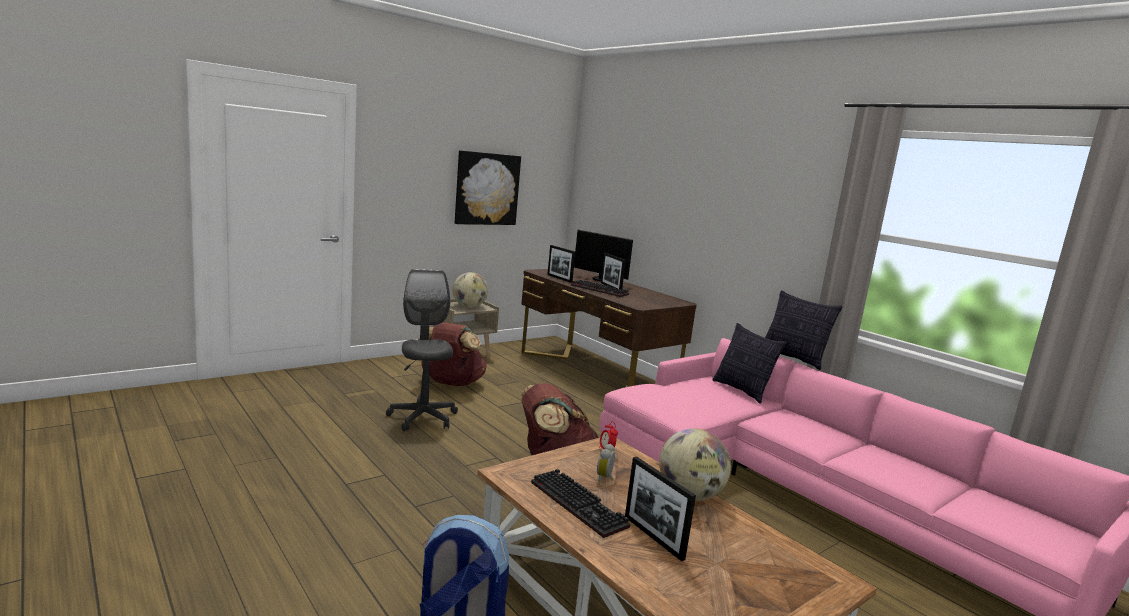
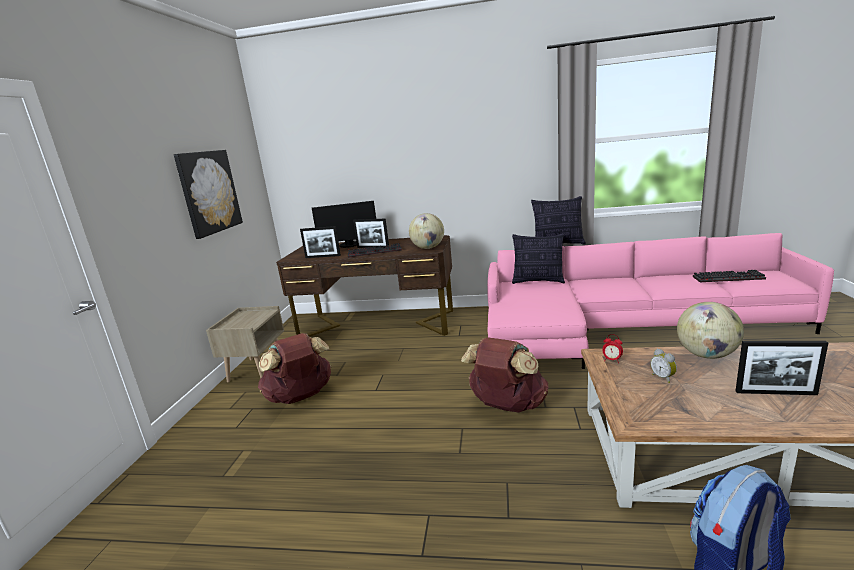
camera: 40 degrees left, 5 degrees up
(423, 418) = (344, 441): grey office chair -> none
(469, 307) = (250, 318): globe -> globe (428, 248)
(581, 504) = (709, 405): keyboard -> keyboard (728, 277)

